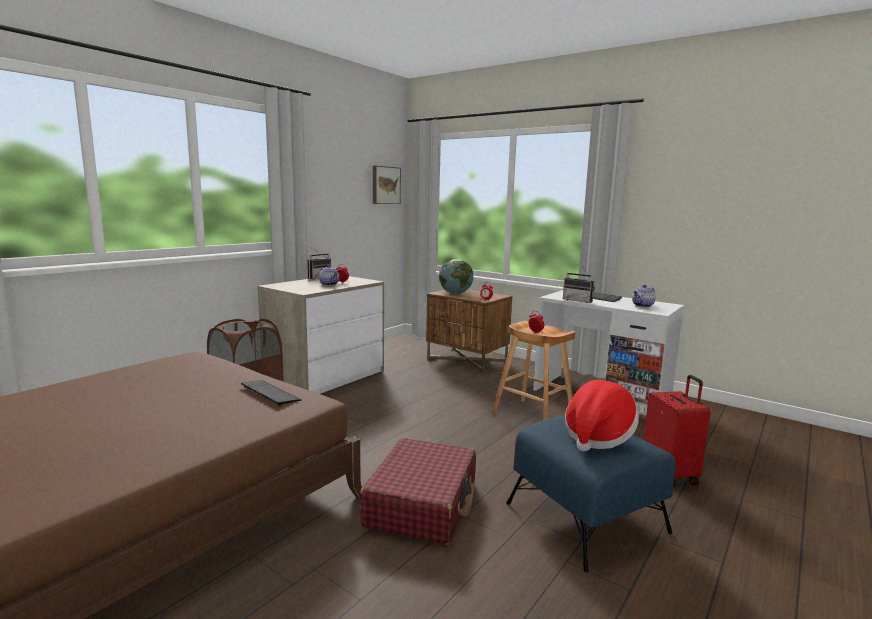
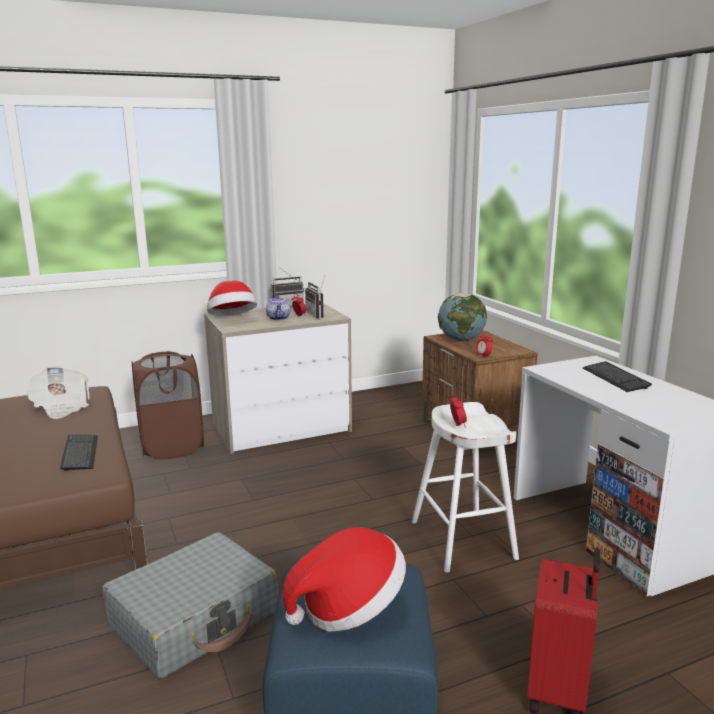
camera: 30 degrees right, 5 degrees up
(186, 369) = (61, 407): none -> newspaper
(292, 287) = (232, 319): none -> hat
(385, 185) = (409, 183): picture -> none
(422, 504) = (195, 619): red suitcase -> grey suitcase
(533, 417) = (463, 540): brown stool -> white stool
(579, 300) = (572, 381): radio -> radio (318, 315)
(643, 306) = (664, 407): teapot -> none

